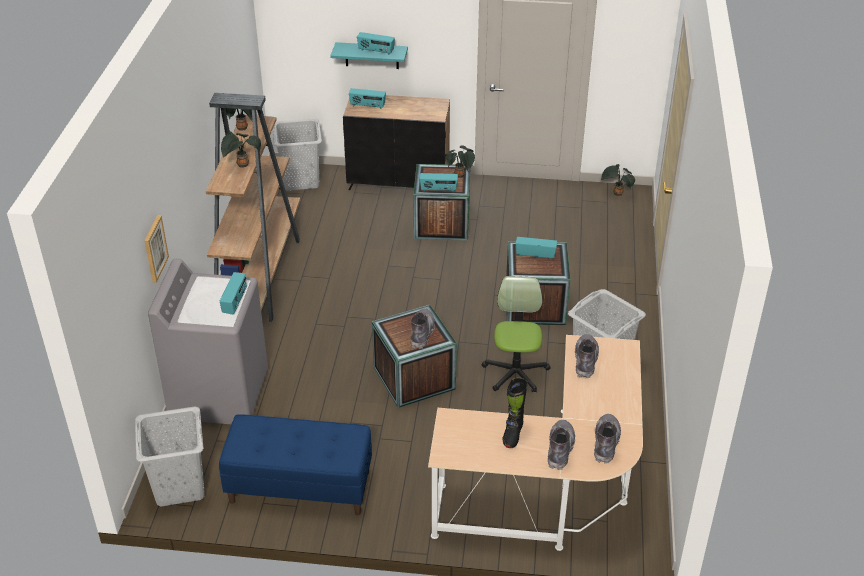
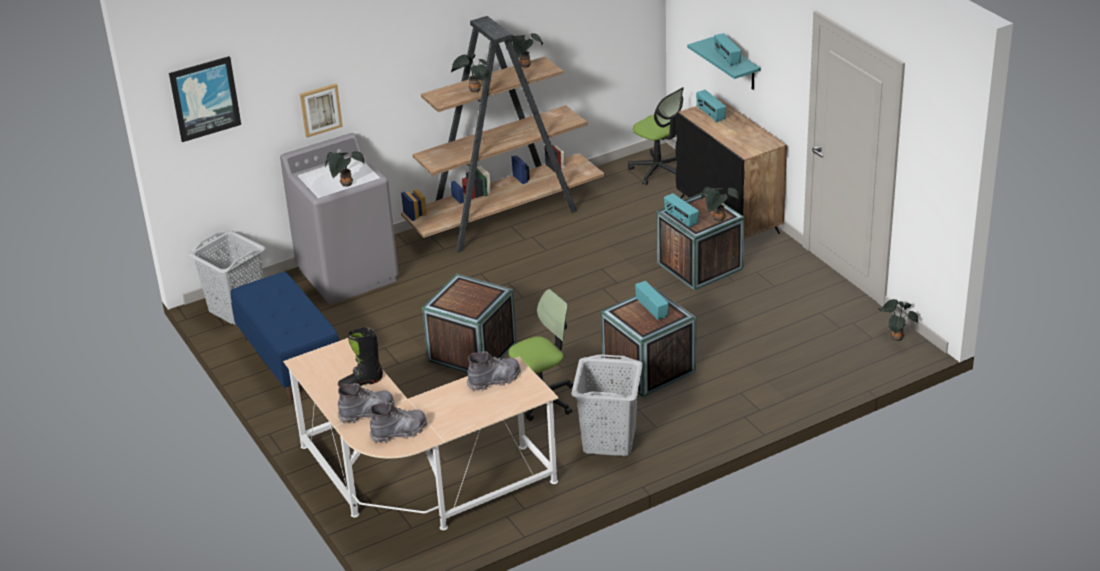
camera: 55 degrees right, 5 degrees down
(103, 287) = (204, 98): none -> picture
(235, 302) = (346, 185): radio -> potted plant
(301, 180) = (658, 170): grey laundry basket -> office chair
(422, 333) = (470, 302): grey boot -> none

